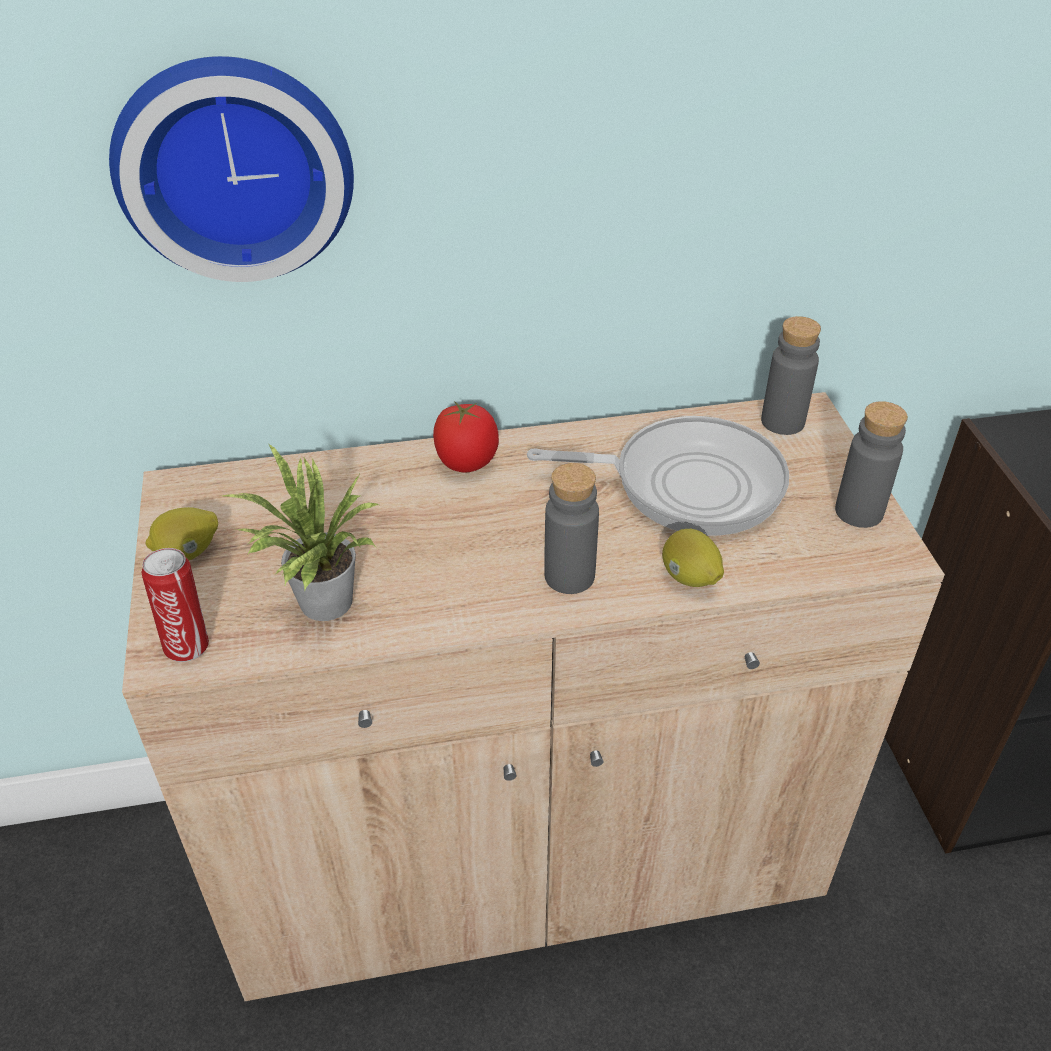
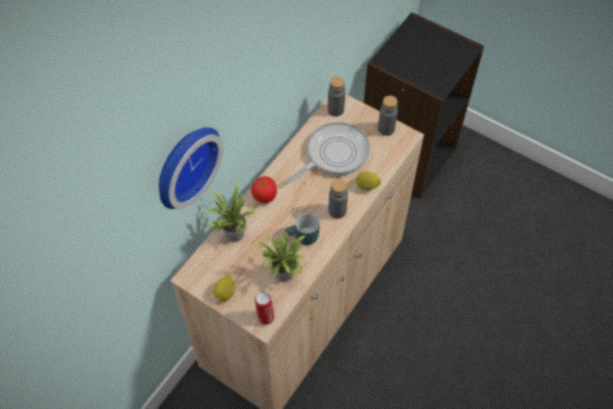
camera: 45 degrees left, 15 degrees up
(333, 476) = (232, 233): none -> potted plant
(441, 572) = (303, 238): none -> turquoise mug

